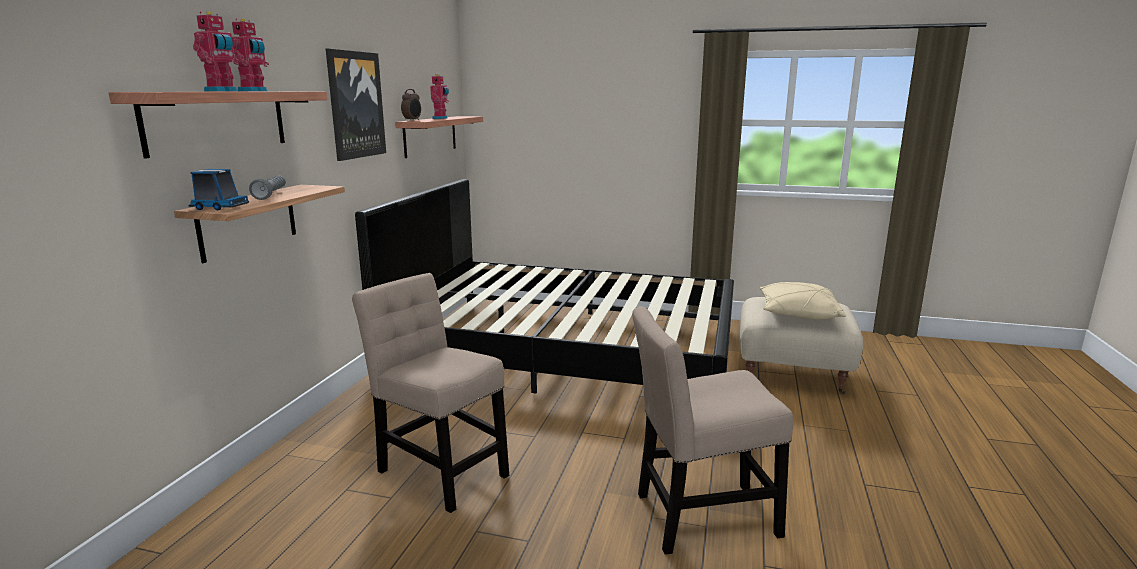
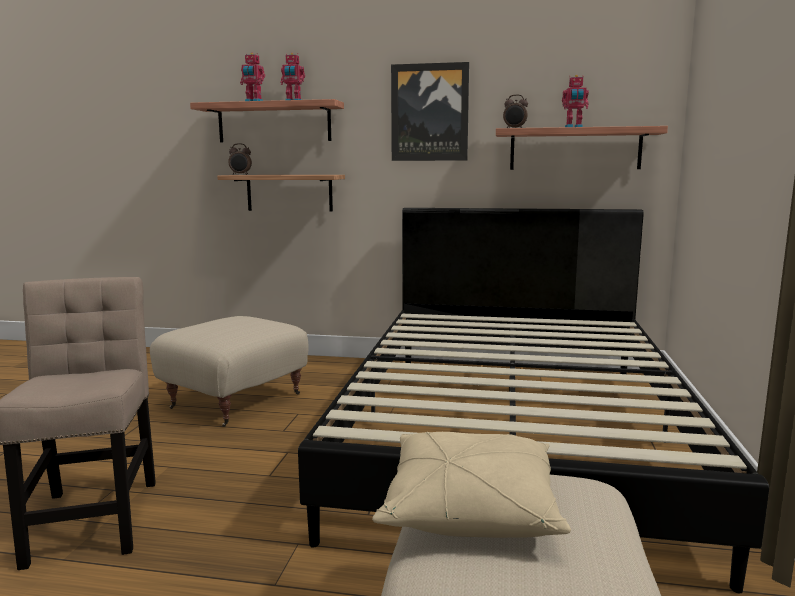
camera: 85 degrees right, 5 degrees down
(219, 207) = (240, 174): toy truck -> alarm clock
(271, 195) = (288, 174): grey flashlight -> none
(439, 470) = (236, 401): beige chair -> beige ottoman

